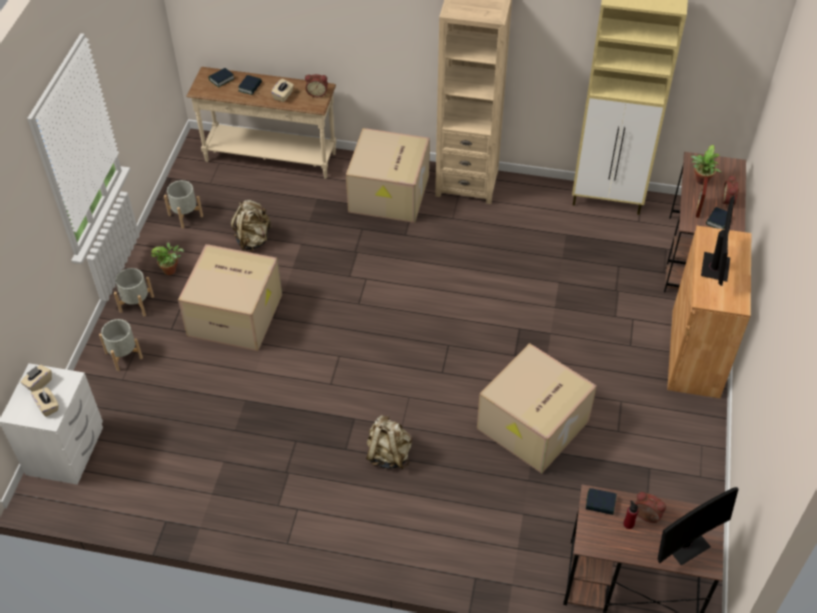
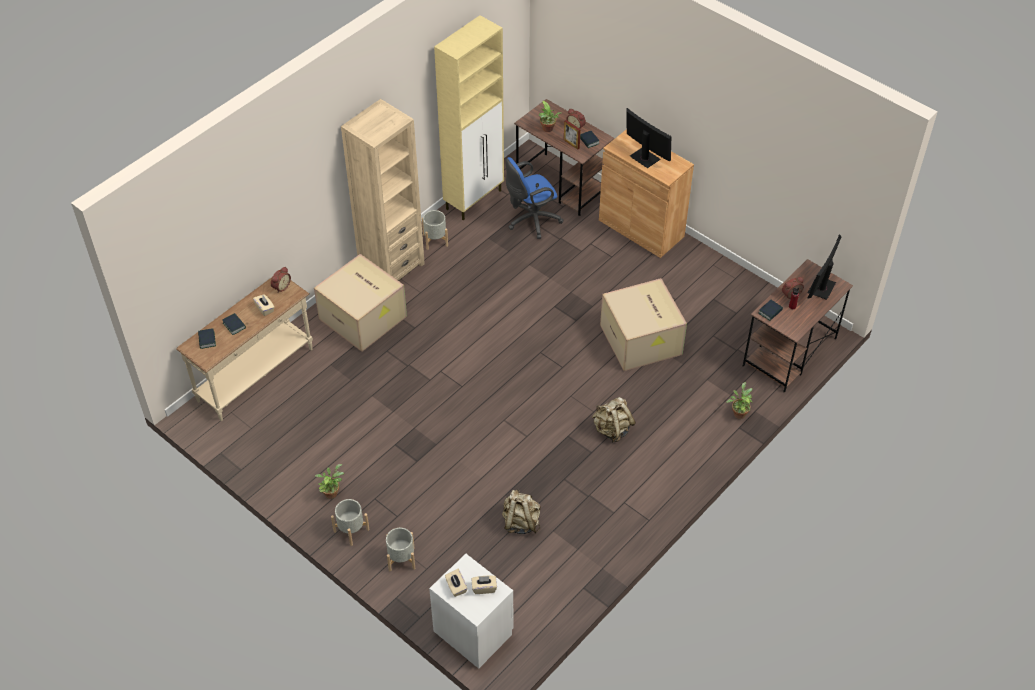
camera: 60 degrees left, 0 degrees up
(185, 215) = (275, 459): grey planter -> grey planter (435, 240)
(236, 314) = (414, 467): cardboard box -> none
(253, 239) = (342, 424): beige backpack -> beige backpack (521, 522)
(496, 568) = (738, 413): none -> potted plant
(620, 256) = (531, 220): none -> blue office chair
(686, 544) = (821, 288): monitor -> monitor turned 150 degrees counterclockwise

